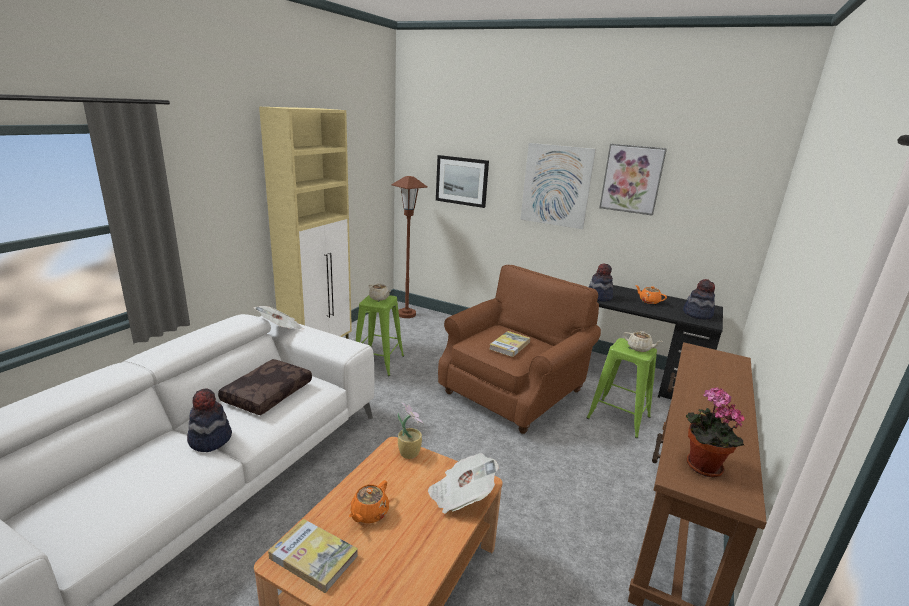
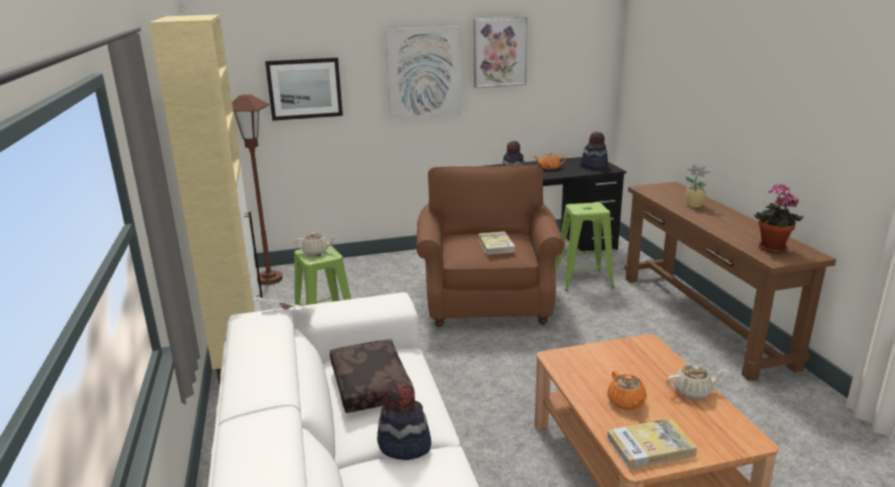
camera: 40 degrees left, 0 degrees up
(409, 452) = (571, 354): potted plant -> potted plant (693, 205)
(461, 496) = (651, 357): newspaper -> none
(639, 348) = (591, 206): beige teapot -> beige teapot (693, 392)

